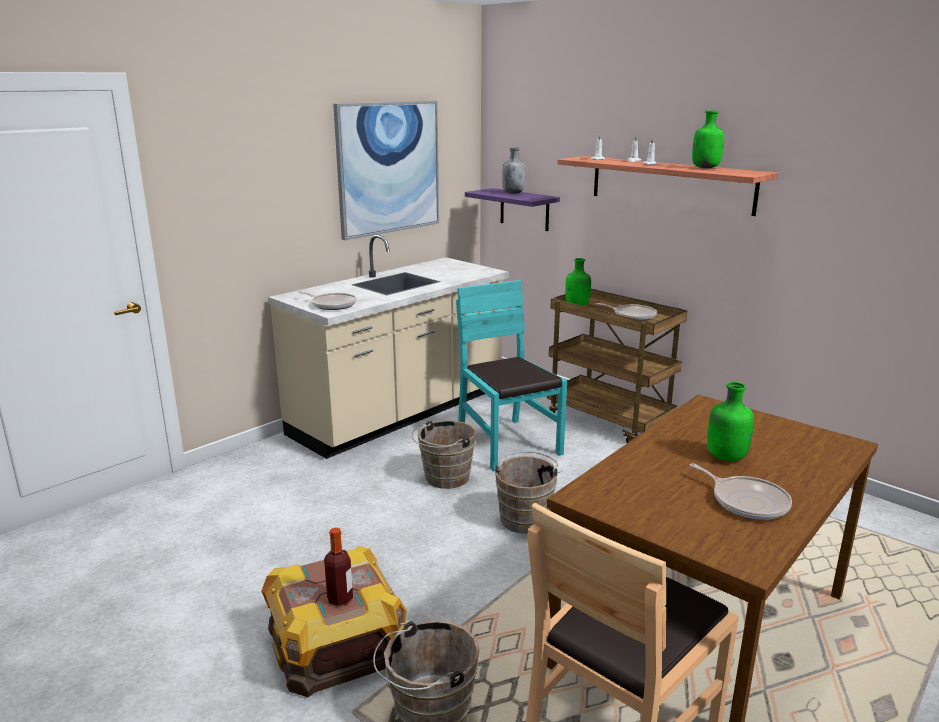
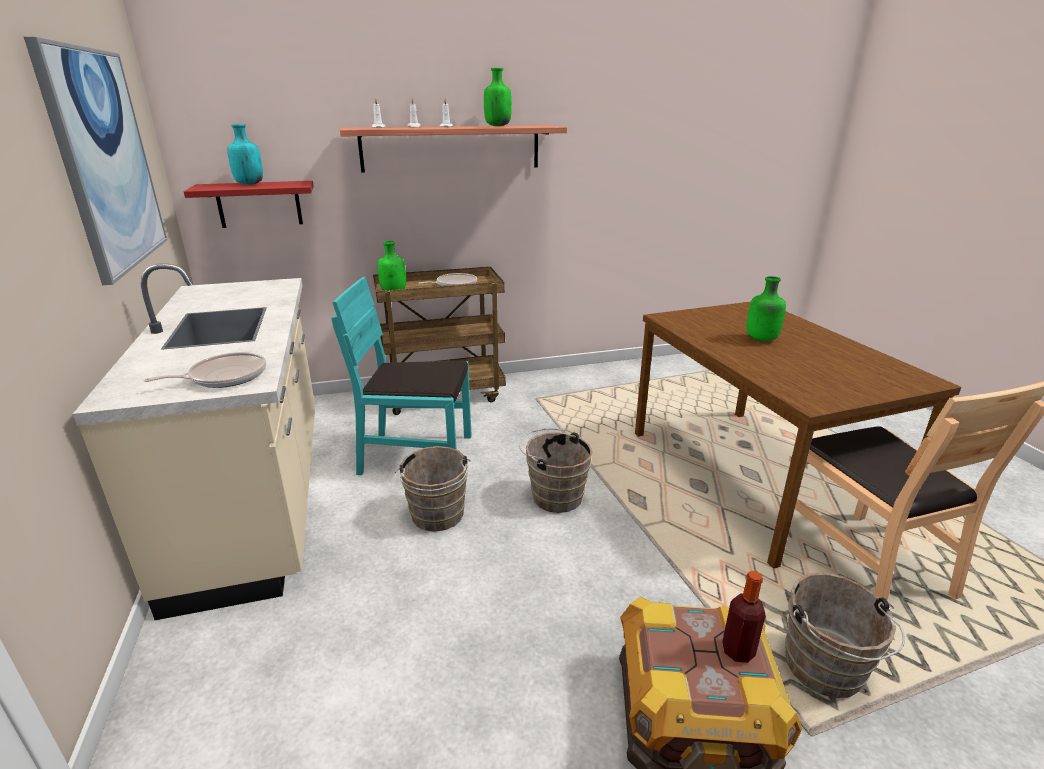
camera: 60 degrees left, 5 degrees up
(513, 193) = (249, 184): grey bottle -> turquoise bottle
(524, 209) = (259, 204): purple shelf -> red shelf
(746, 501) = (835, 354): frying pan -> none

